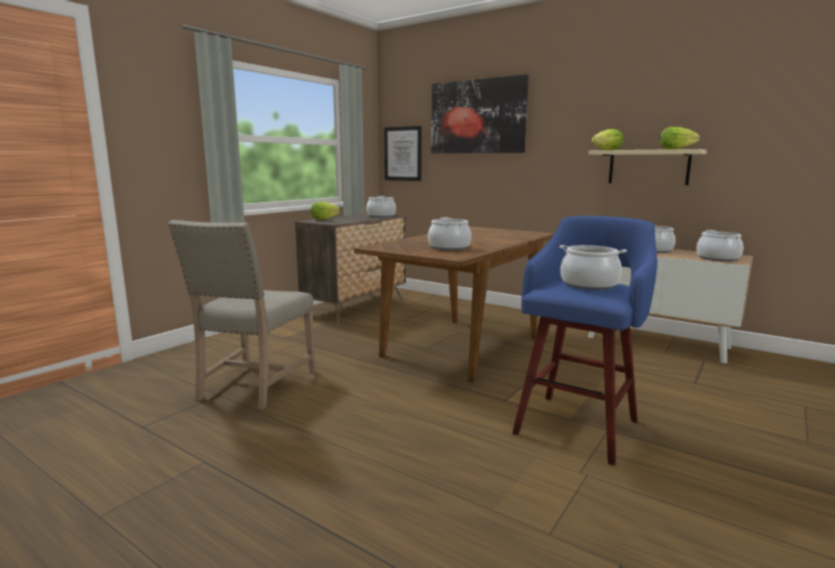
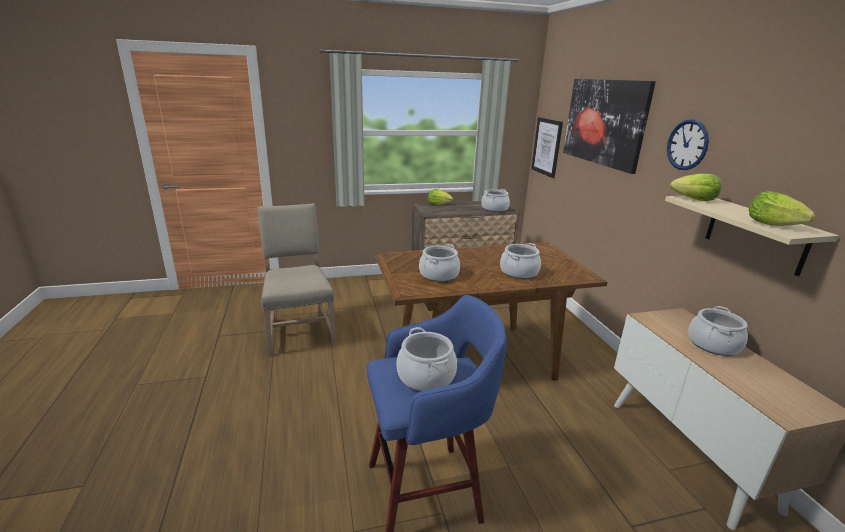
camera: 40 degrees right, 10 degrees up
(254, 385) = (299, 331): beige chair -> beige chair turned 105 degrees clockwise
(573, 118) = (687, 145): none -> wall clock
(718, 258) = (771, 396): cooking pot -> cooking pot (519, 272)

